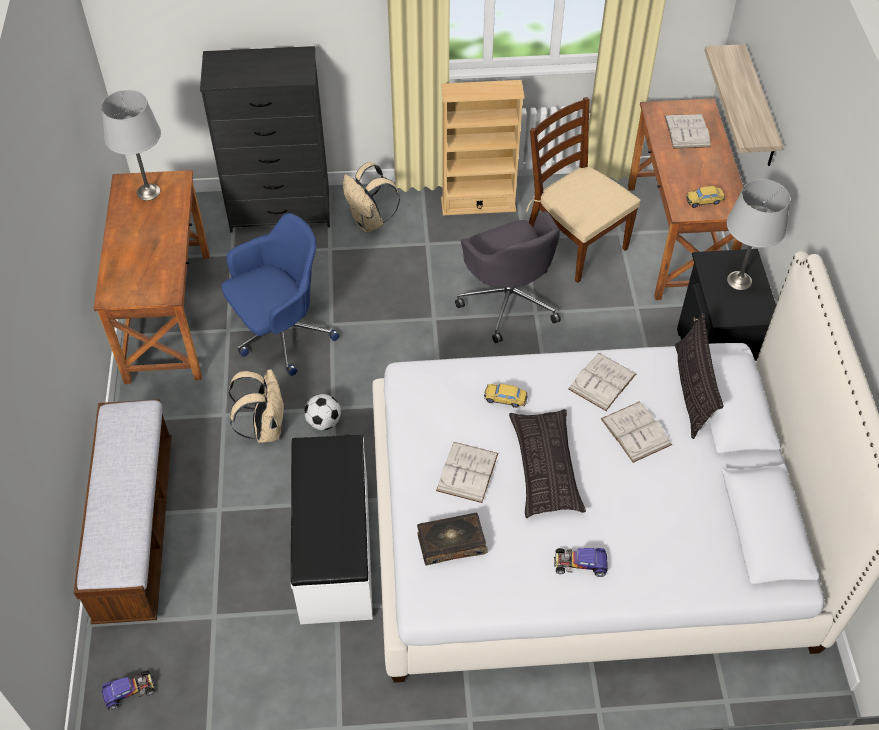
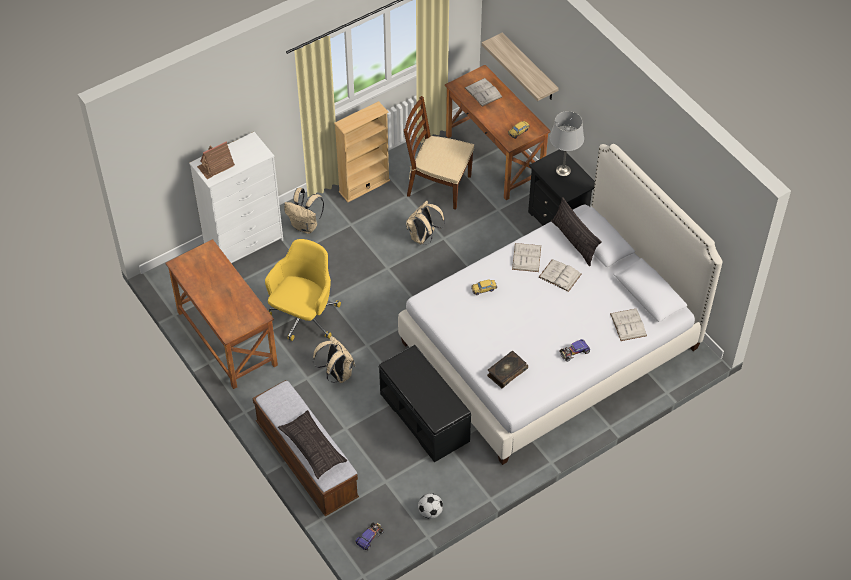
camera: 30 degrees left, 0 degrees up
(148, 192) = (198, 264): grey table lamp -> none
(231, 68) = (216, 166): none -> toy house
(280, 334) = (304, 317): blue office chair -> yellow office chair
(281, 211) = (244, 243): black dresser -> white dresser
(324, 422) = (368, 355): football -> football (430, 512)
(336, 549) = (425, 417): white bench -> black bench
(467, 472) = (490, 335): white book -> white book (628, 324)
(508, 300) = (423, 237): grey office chair -> beige backpack
(545, 467) = (527, 314): pillow -> pillow (312, 447)

